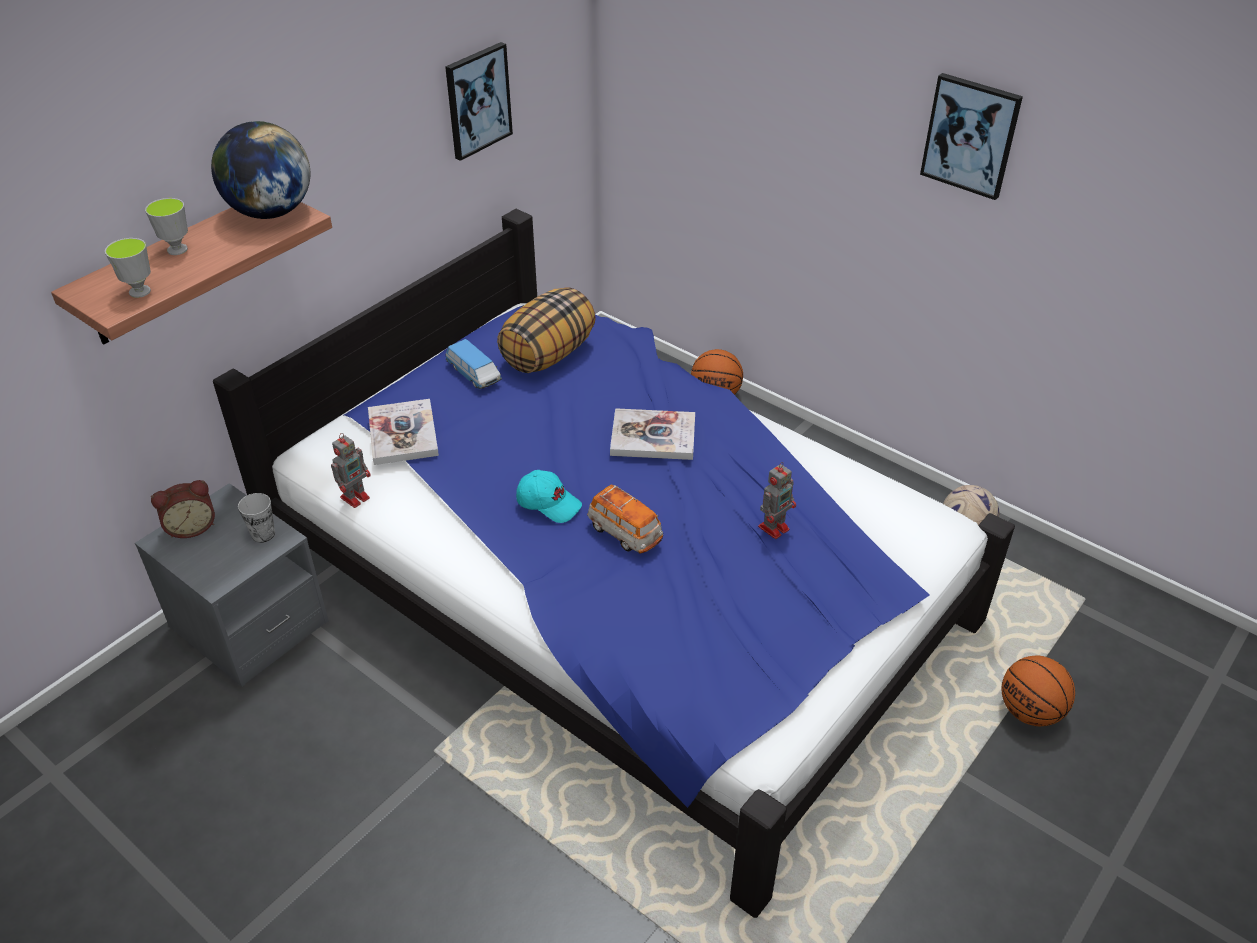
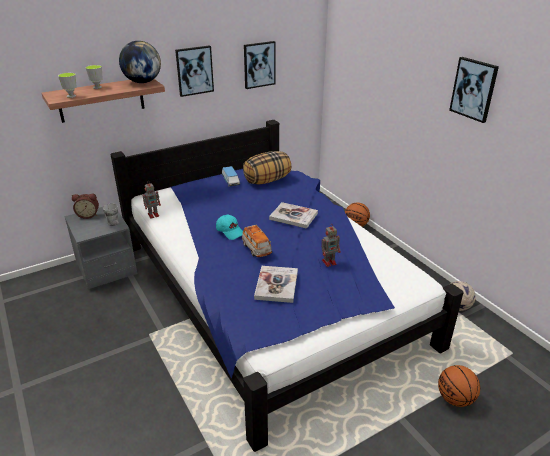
camera: 20 degrees right, 10 degrees down
(356, 150) = (194, 70): none -> picture
(403, 434) = (186, 196): book -> book (276, 285)

